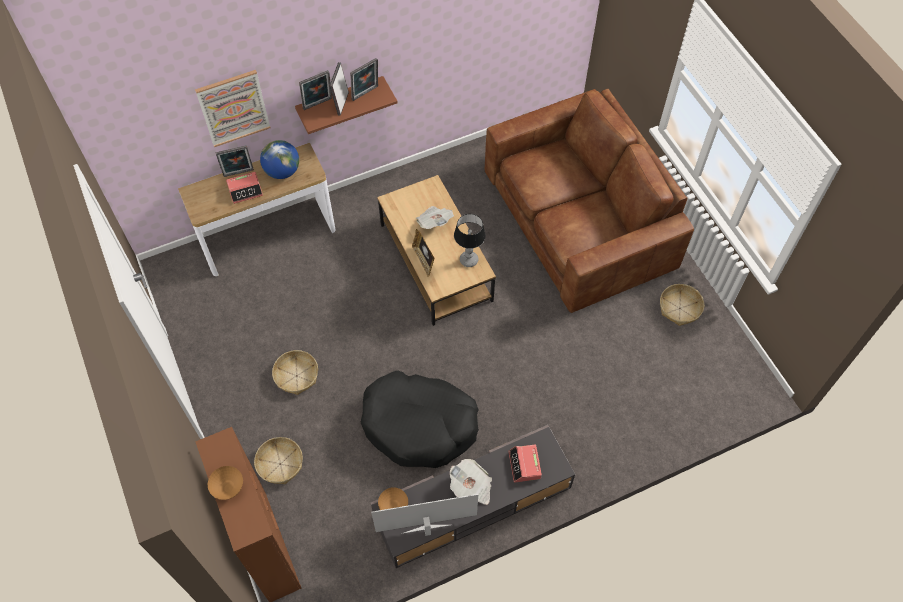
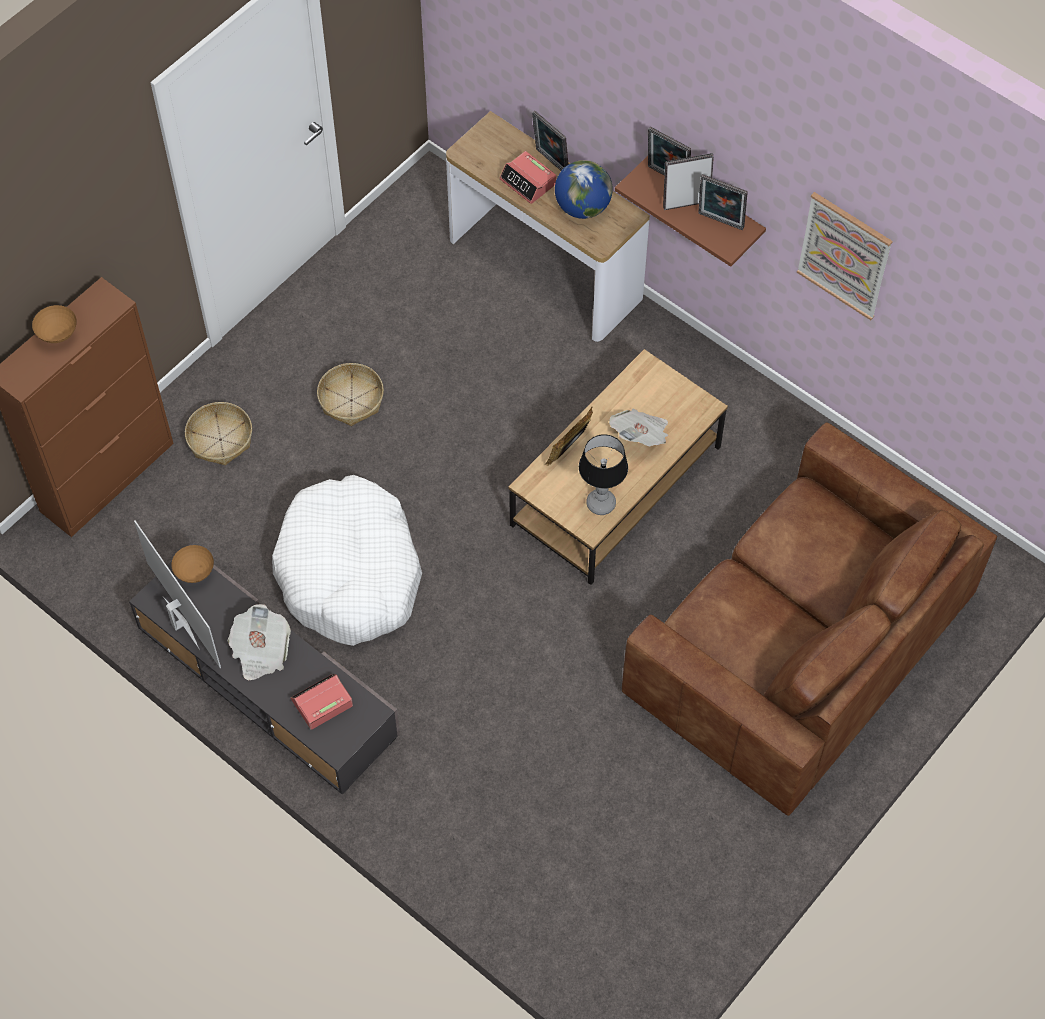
camera: 65 degrees right, 0 degrees up
(233, 108) = (582, 84): picture -> picture (844, 255)
(419, 425) = (350, 572): black dog bed -> white dog bed
(680, 308) = (717, 844): basket -> none

